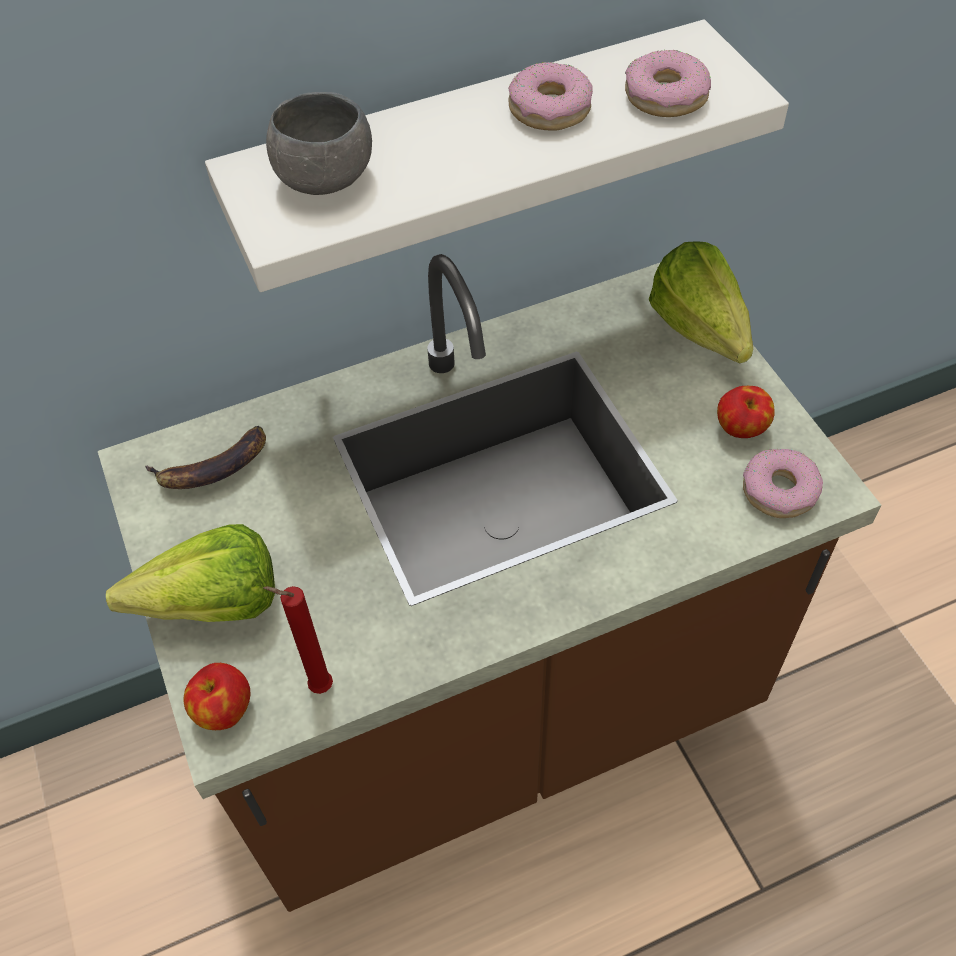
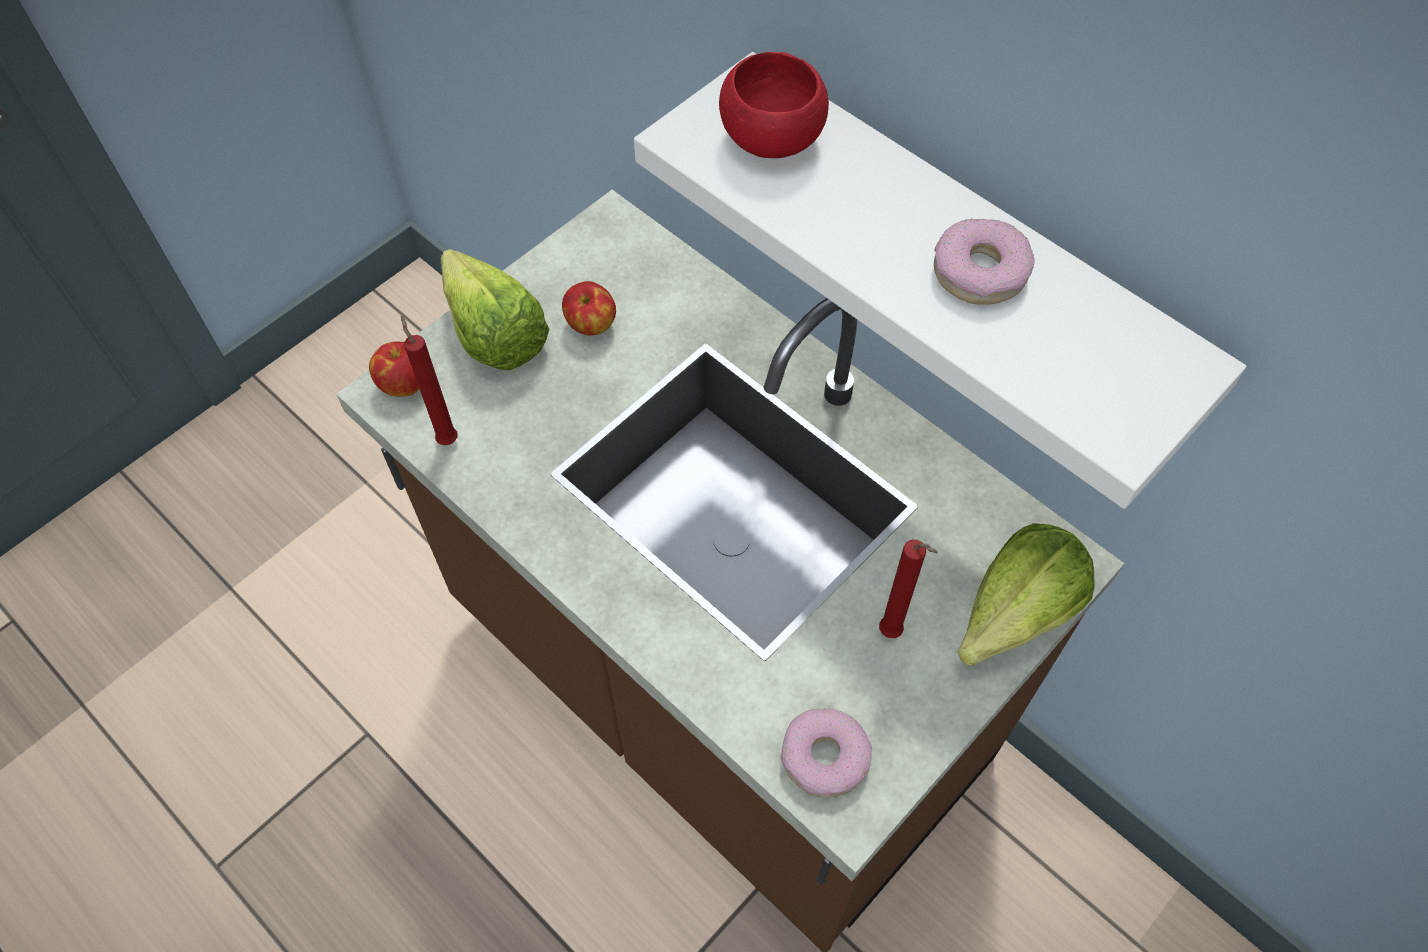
camera: 65 degrees right, 5 degrees up
(212, 468) = (630, 273): banana -> none
(326, 178) = (772, 140): grey bowl -> red bowl
(666, 96) = (1067, 367): donut -> none
(686, 408) = (893, 634): none -> red candle
(741, 429) = (891, 697): apple -> apple (591, 325)

